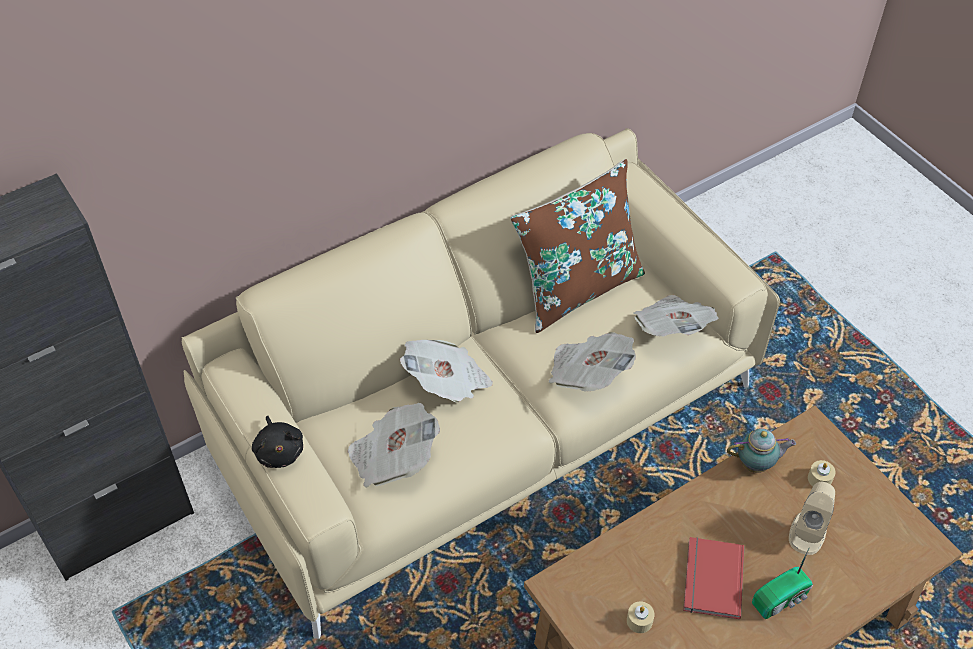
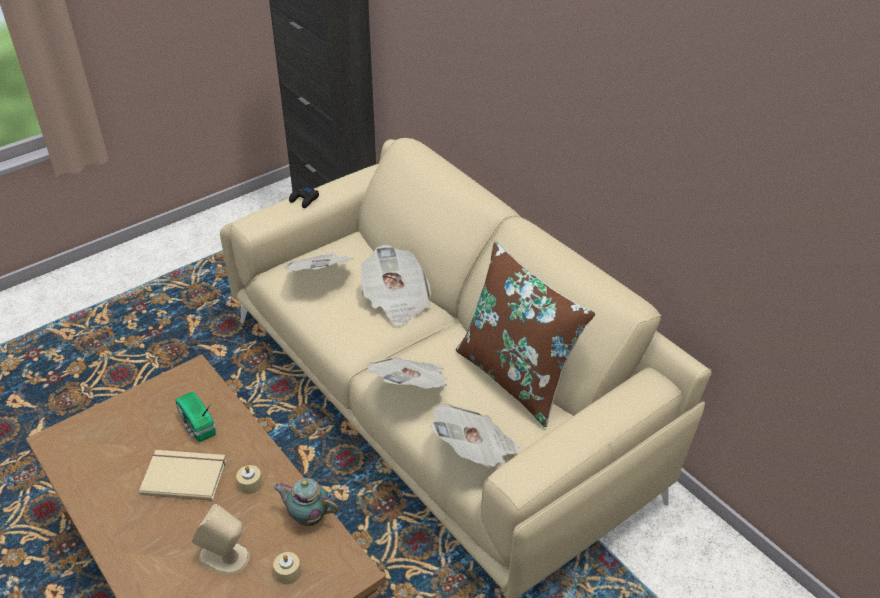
camera: 85 degrees right, 10 degrees down
(279, 451) = (304, 200): black plush toy -> black game controller
(639, 621) = (153, 425): beige candle -> beige candle (250, 484)
(710, 579) = (184, 475): red book -> beige book
(756, 464) = (308, 517): teapot -> teapot turned 120 degrees clockwise
(782, 599) = (155, 530): radio -> radio (196, 425)

